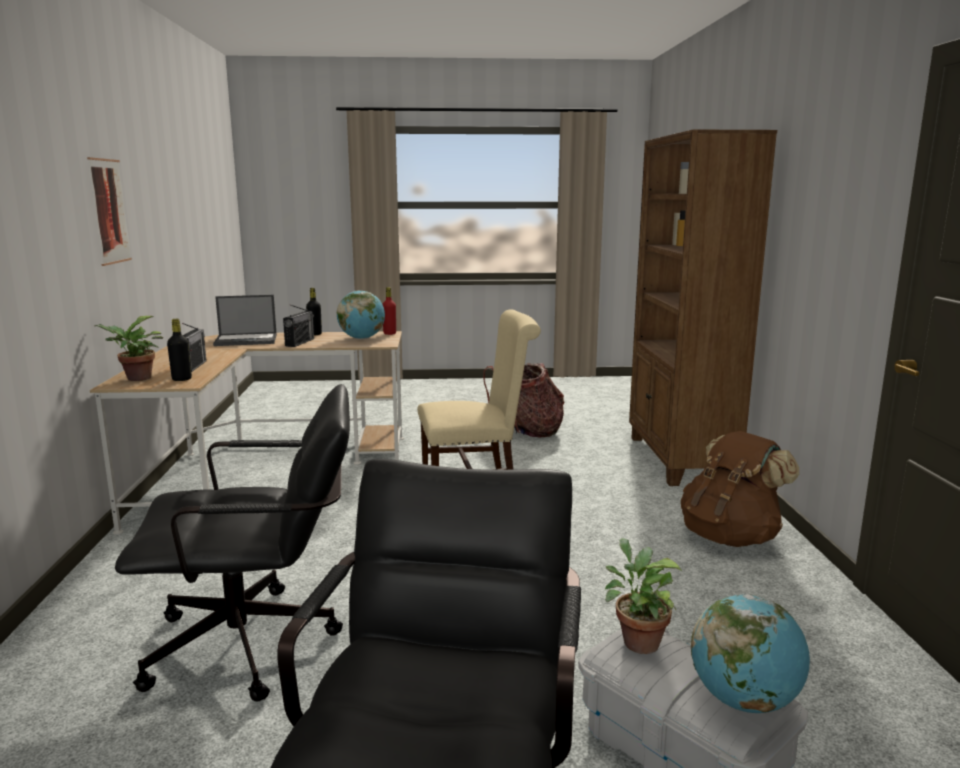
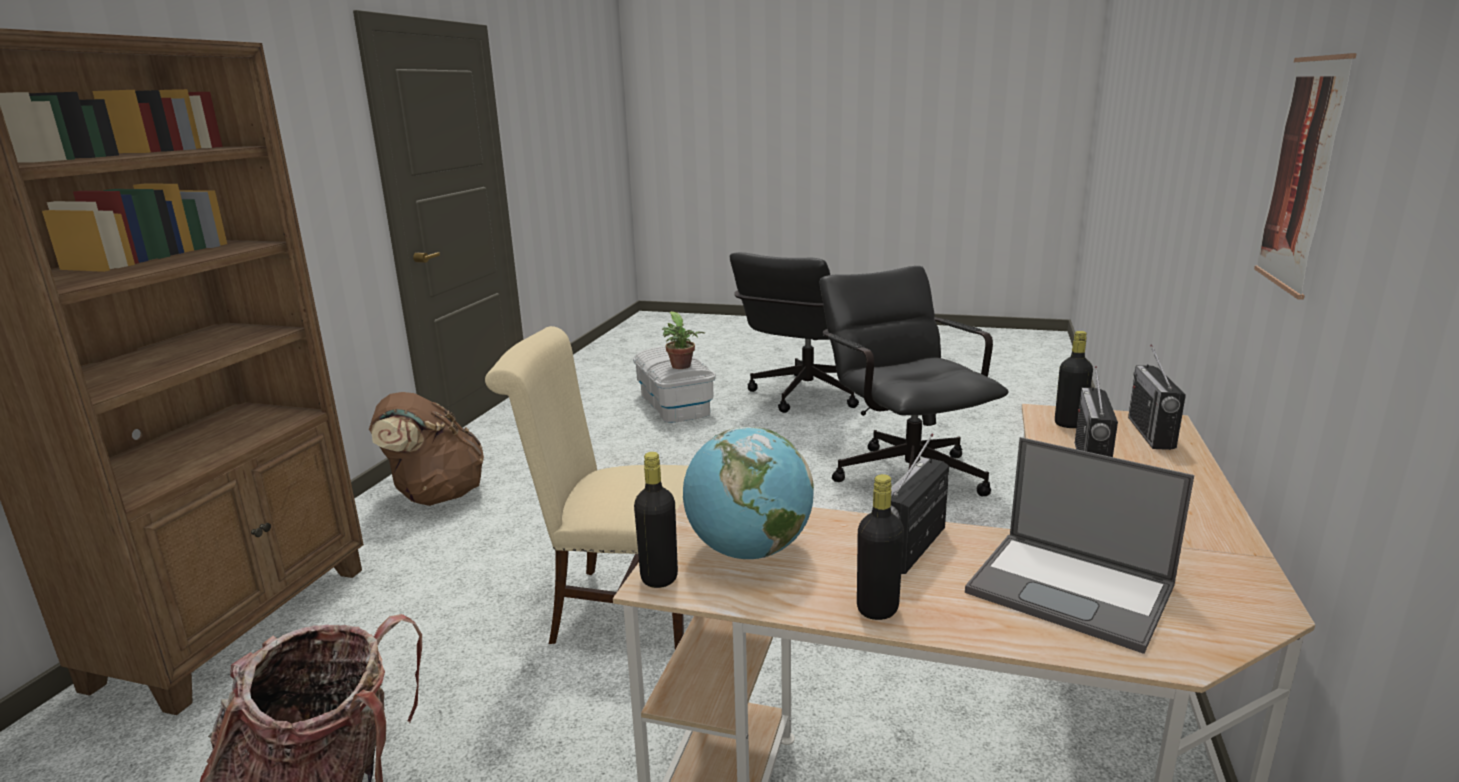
camera: 160 degrees left, 5 degrees up
(136, 379) = (1150, 433): potted plant -> radio
(247, 340) = (1072, 589): laptop -> laptop turned 150 degrees counterclockwise
(259, 643) = (903, 472): black office chair -> black office chair turned 60 degrees clockwise
(389, 333) = (659, 578): red bottle -> black bottle
(744, 700) = (663, 350): globe -> none

